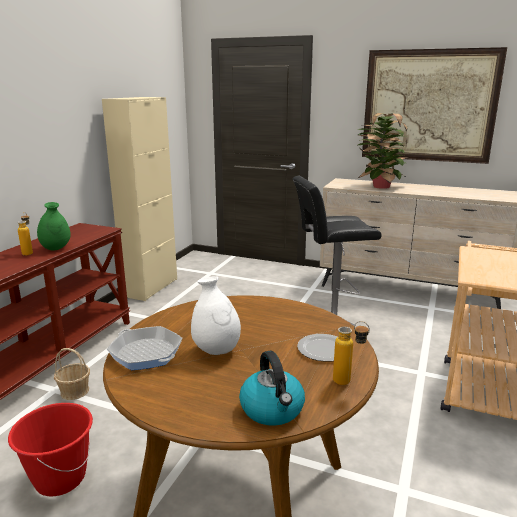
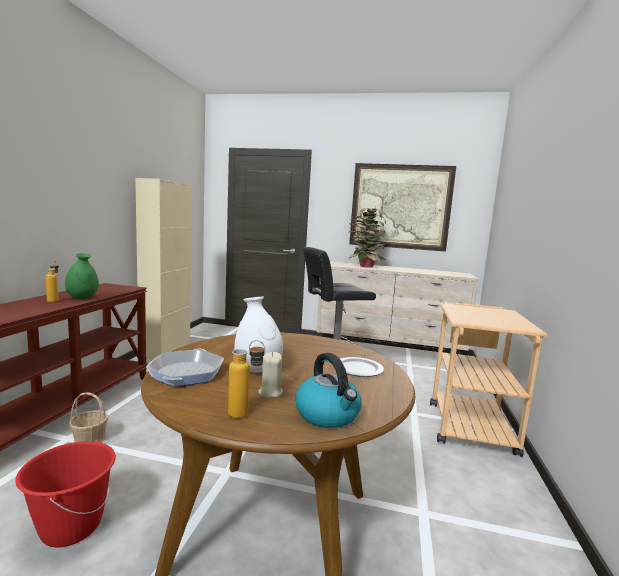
camera: 10 degrees left, 10 degrees down
(146, 353) = (186, 373): frying pan -> frying pan turned 60 degrees clockwise
(222, 380) = (270, 392): none -> beige candle
(348, 383) = (391, 392): bottle -> bottle (245, 416)

